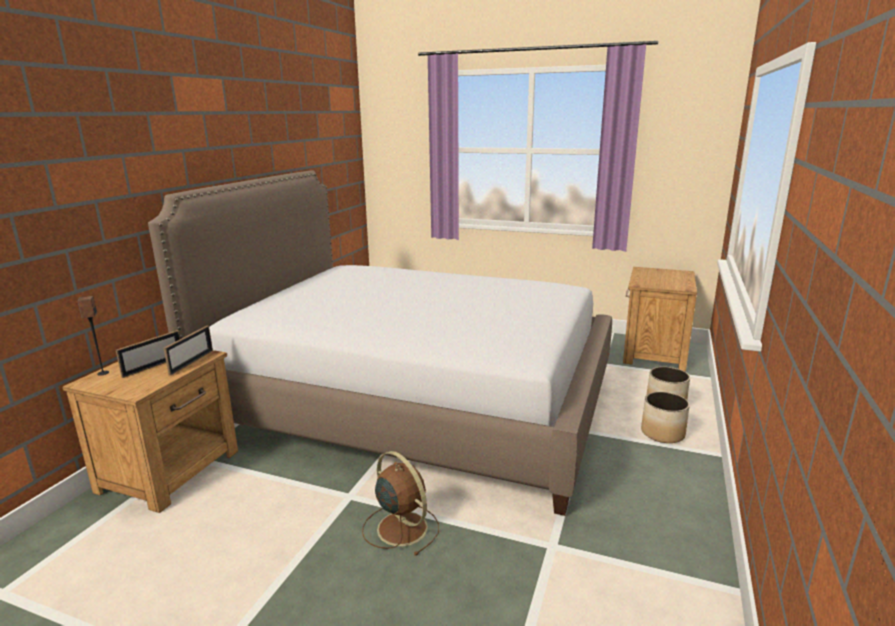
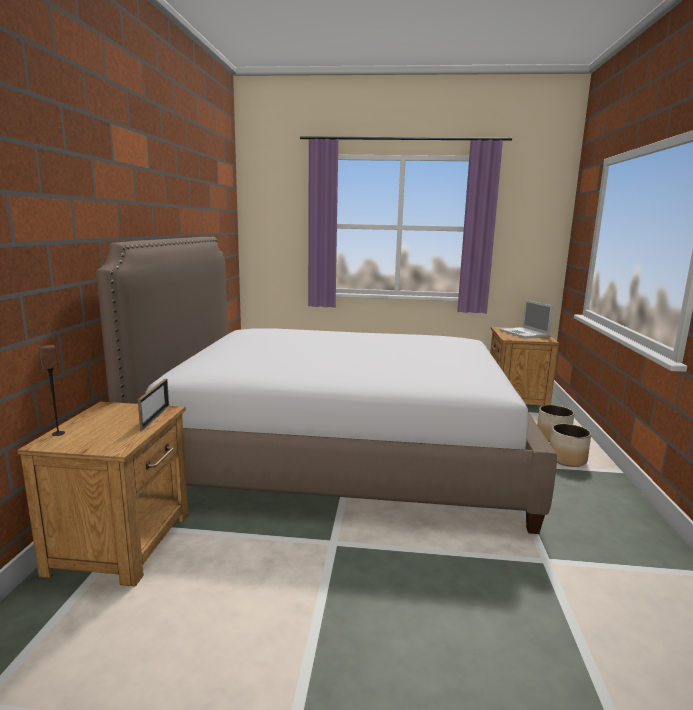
camera: 15 degrees left, 5 degrees down
(153, 366) = (114, 423): picture frame -> none
(400, 527) = (402, 564): brown fan -> none
(666, 277) = (525, 333): none -> laptop

